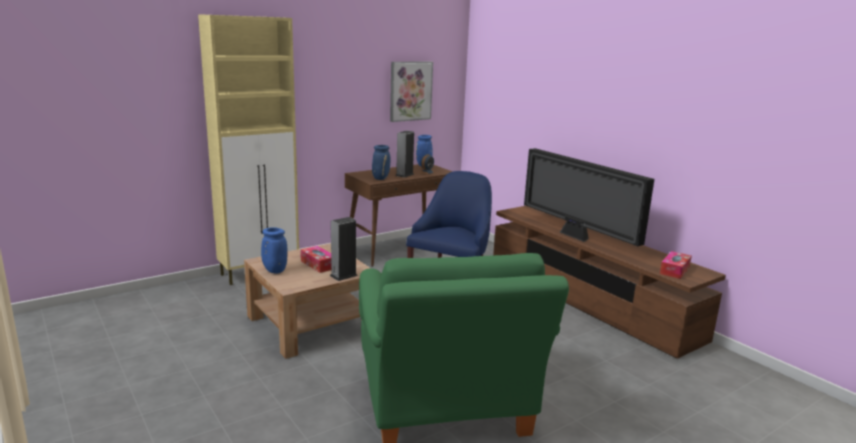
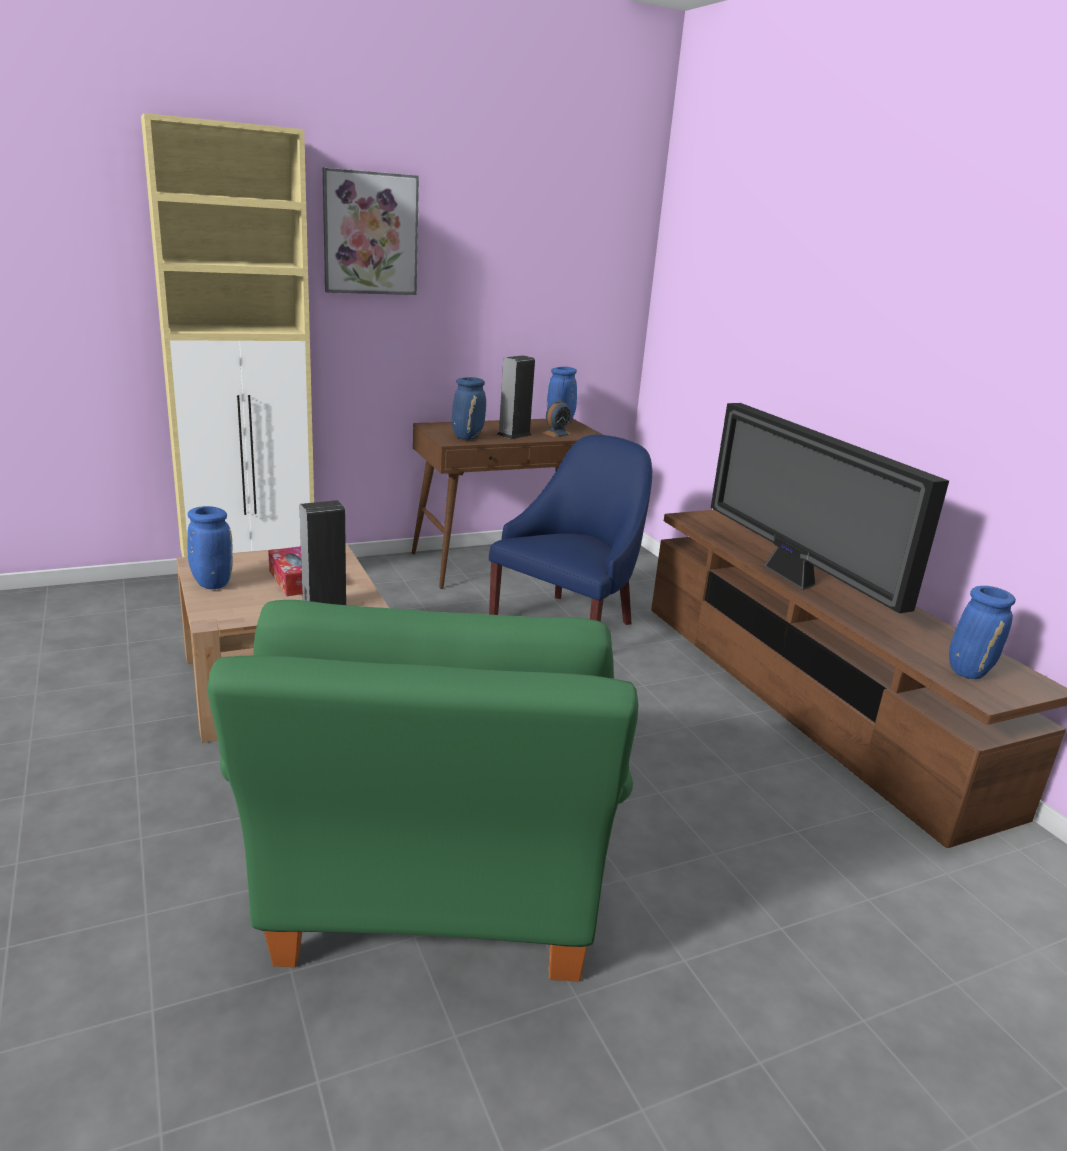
camera: 10 degrees right, 5 degrees up
(410, 91) = (544, 286): picture -> picture (370, 233)
(674, 270) = (968, 671): tissue box -> blue vase

